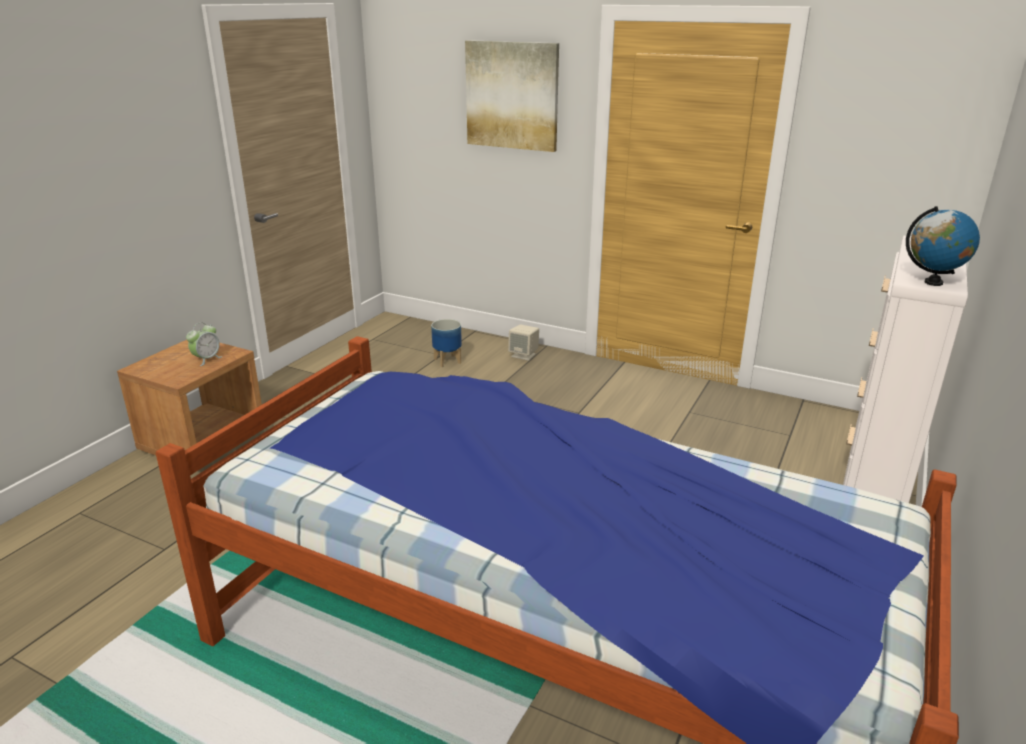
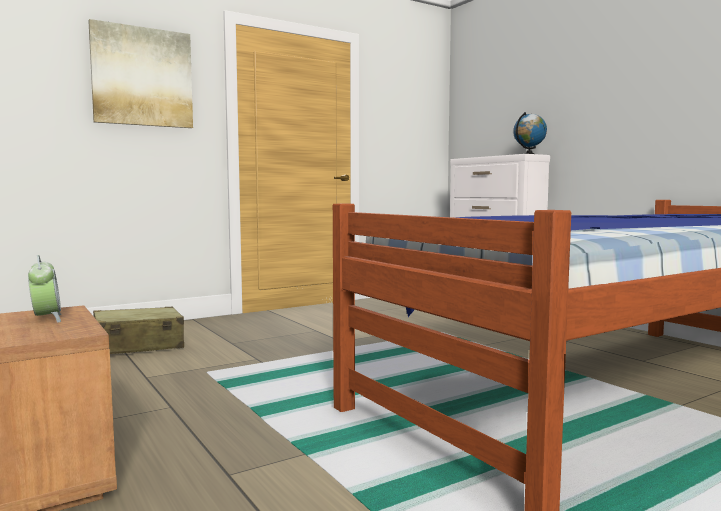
camera: 60 degrees left, 20 degrees down
(447, 361) = (137, 346): planter -> beige suitcase
(524, 355) = (192, 326): beige speaker -> none

